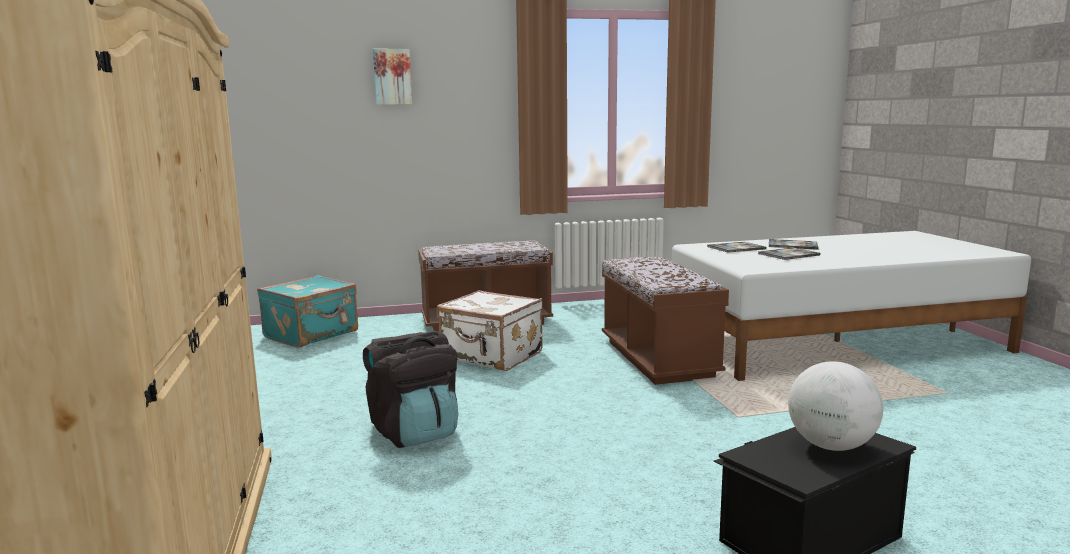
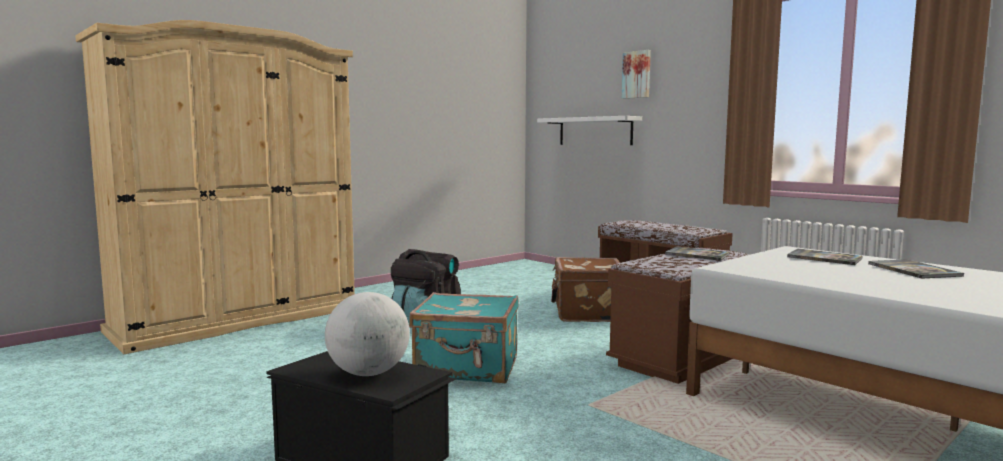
camera: 60 degrees right, 5 degrees down
(312, 334) = (546, 273): turquoise suitcase -> turquoise suitcase (467, 368)
(334, 145) = (595, 131): none -> white shelf
(491, 356) = (587, 313): white suitcase -> brown suitcase
(788, 255) = (844, 272): book -> book (697, 254)

